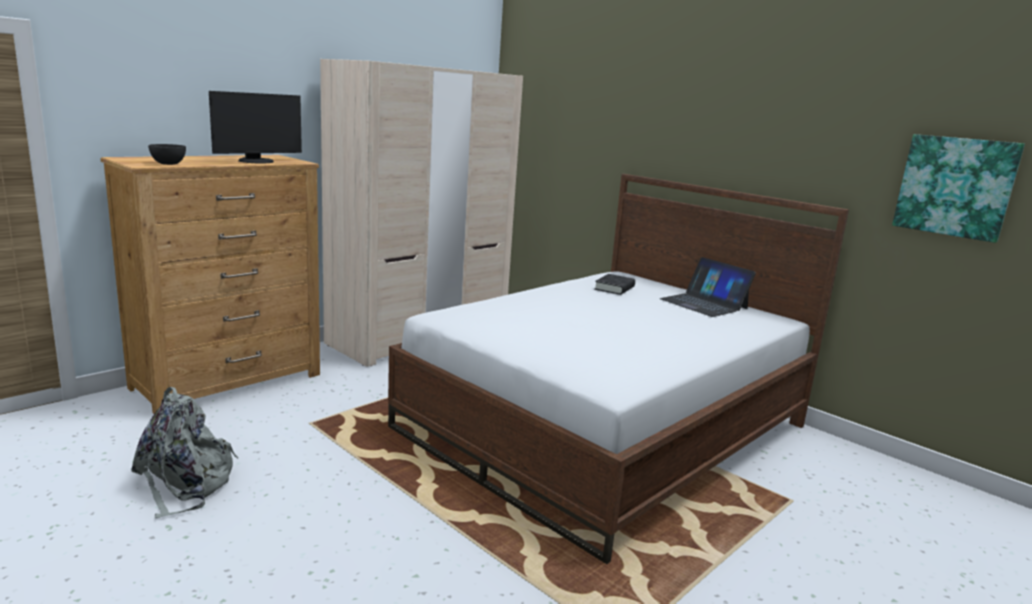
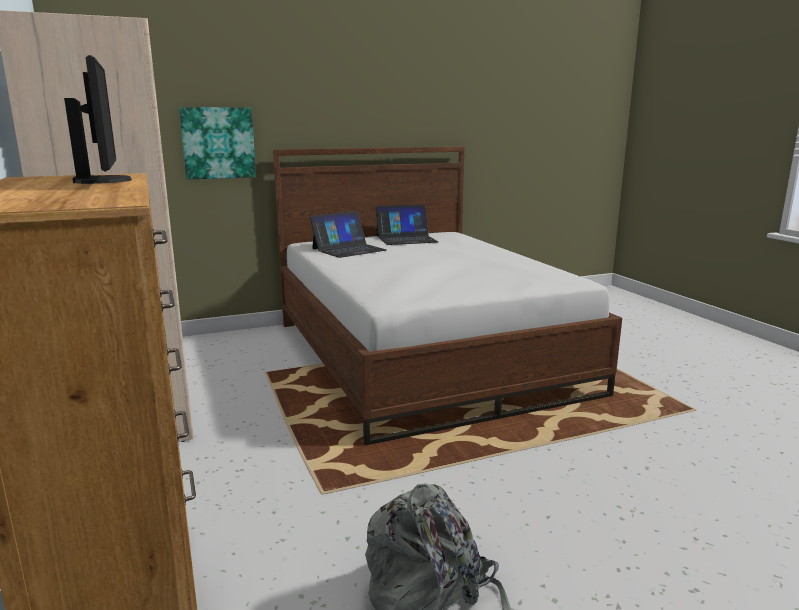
camera: 65 degrees left, 0 degrees up
(168, 164) = (104, 197): grey bowl -> none
(614, 288) = (348, 249): black book -> laptop
(955, 186) = (511, 121): picture -> picture (218, 143)

